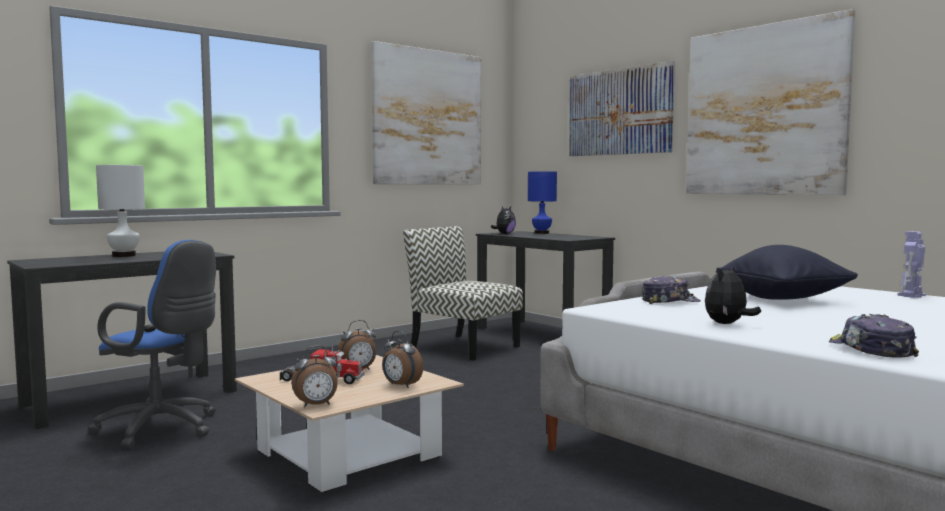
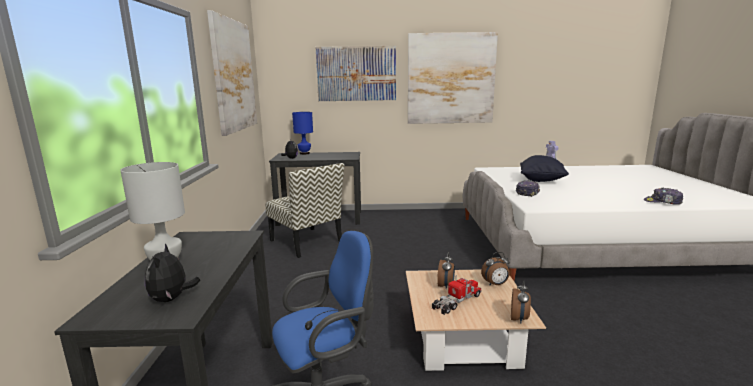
camera: 50 degrees left, 10 degrees up
(463, 347) = (307, 242): chair -> chair turned 120 degrees counterclockwise
(727, 324) = (594, 201): plush toy -> plush toy (172, 299)

